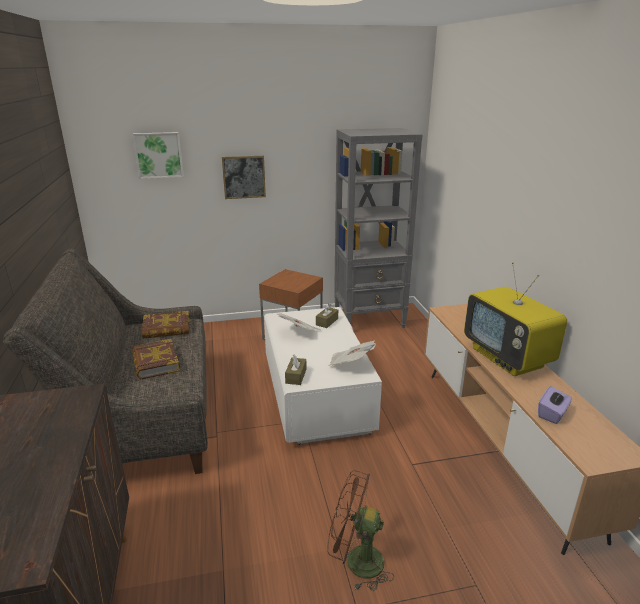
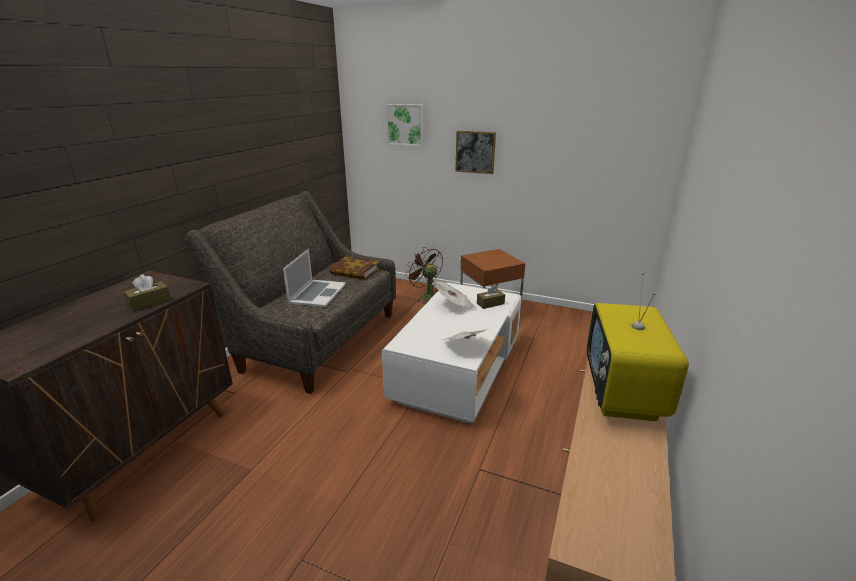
camera: 35 degrees right, 0 degrees up
(155, 363) = (317, 293): book -> laptop
(296, 376) = (407, 338): brown tissue box -> brown tissue box (149, 302)
(356, 561) = (342, 521): brown fan -> brown fan (426, 296)
(370, 320) = (579, 323): grey bookcase -> none
(552, 414) = (597, 473): purple tissue box -> none

